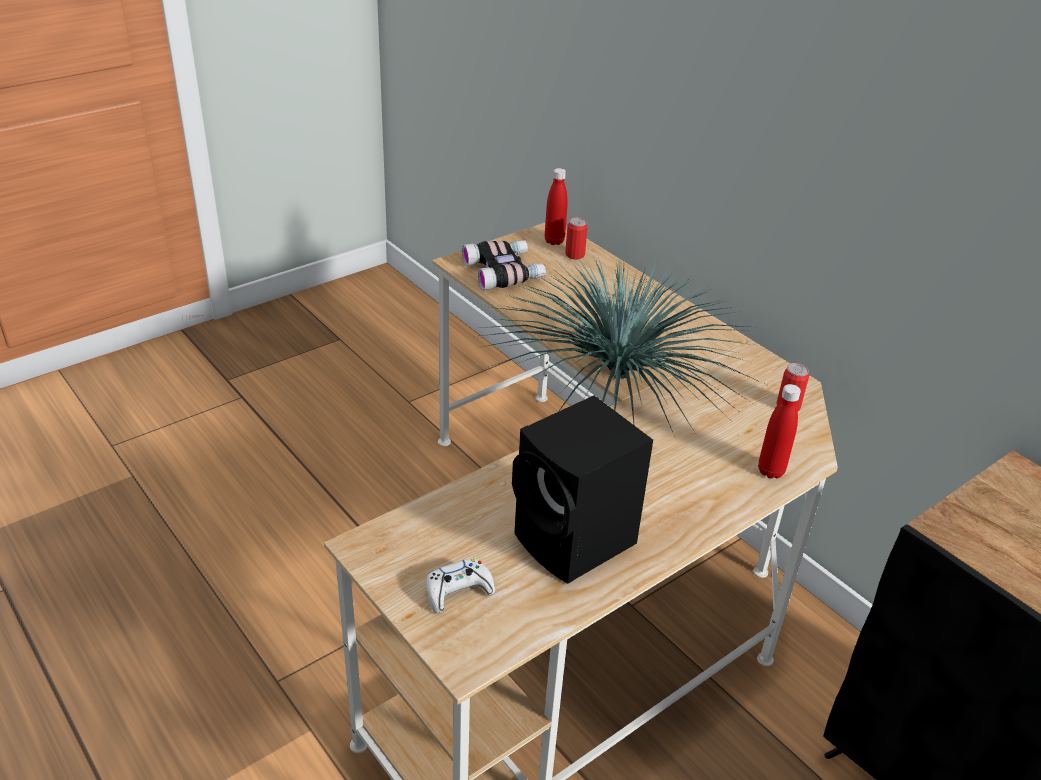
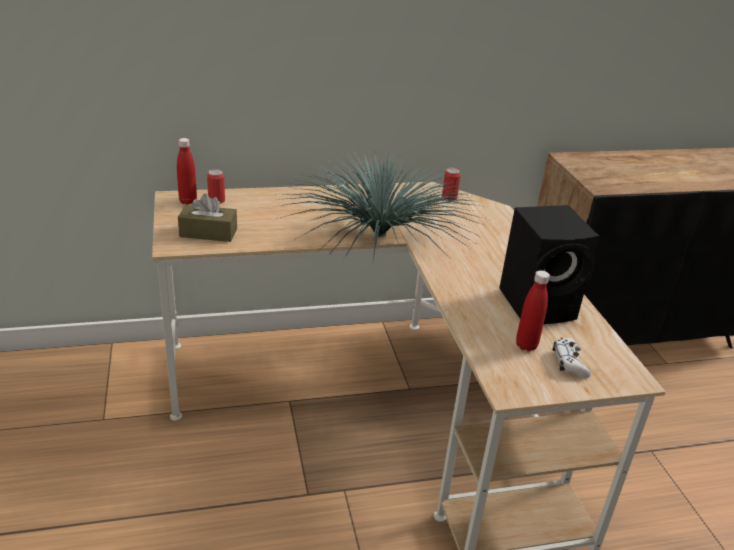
camera: 65 degrees left, 5 degrees down
(504, 272) = (208, 233): binoculars -> brown tissue box
(770, 471) = (504, 224): red bottle -> red bottle (526, 345)

